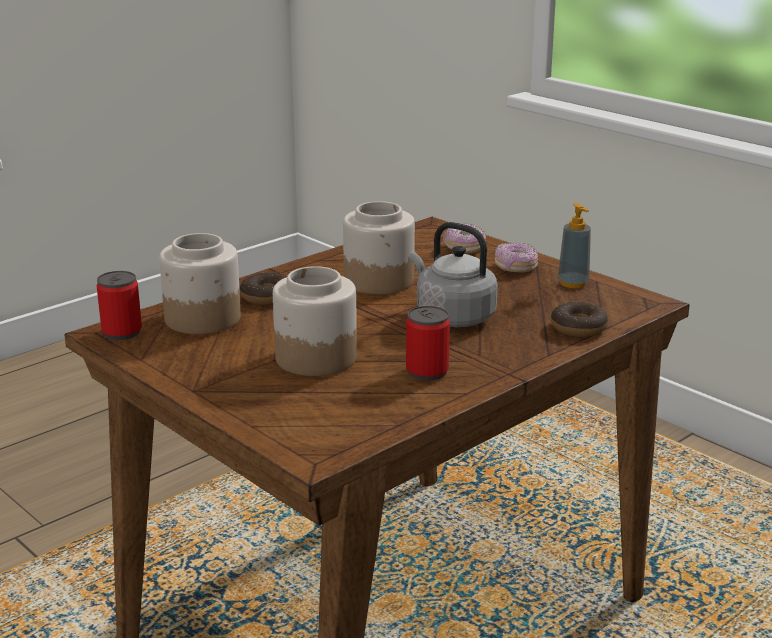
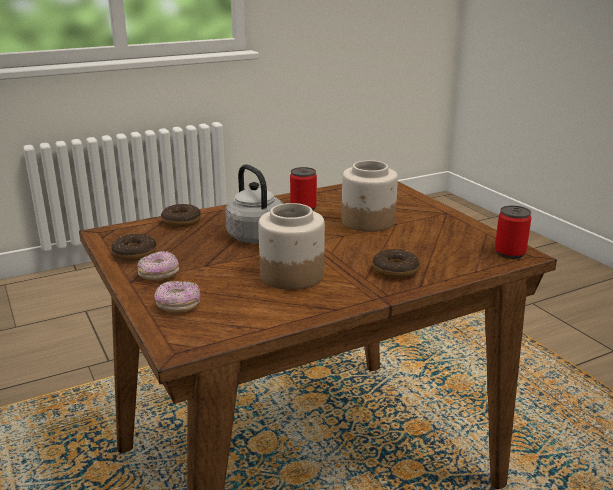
camera: 165 degrees left, 0 degrees up
(201, 319) = (449, 257): jar -> none
(573, 283) = (134, 254): soap dispenser -> donut

